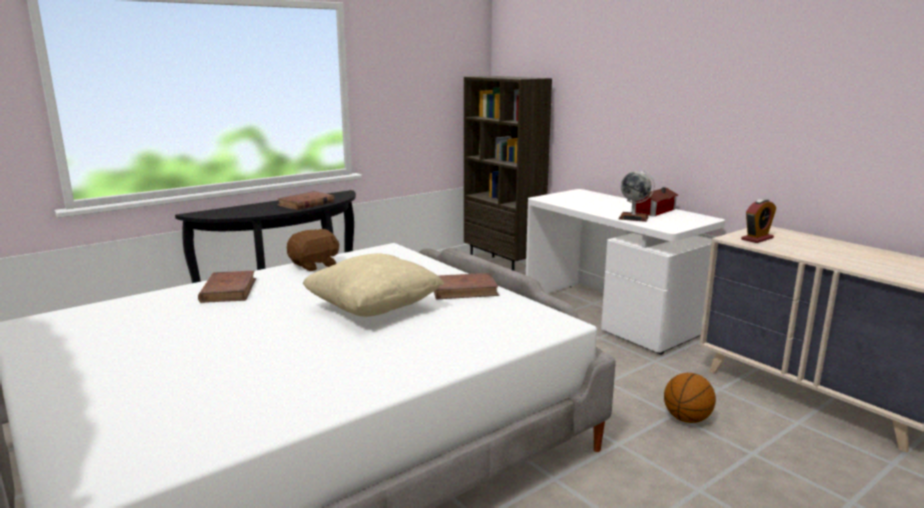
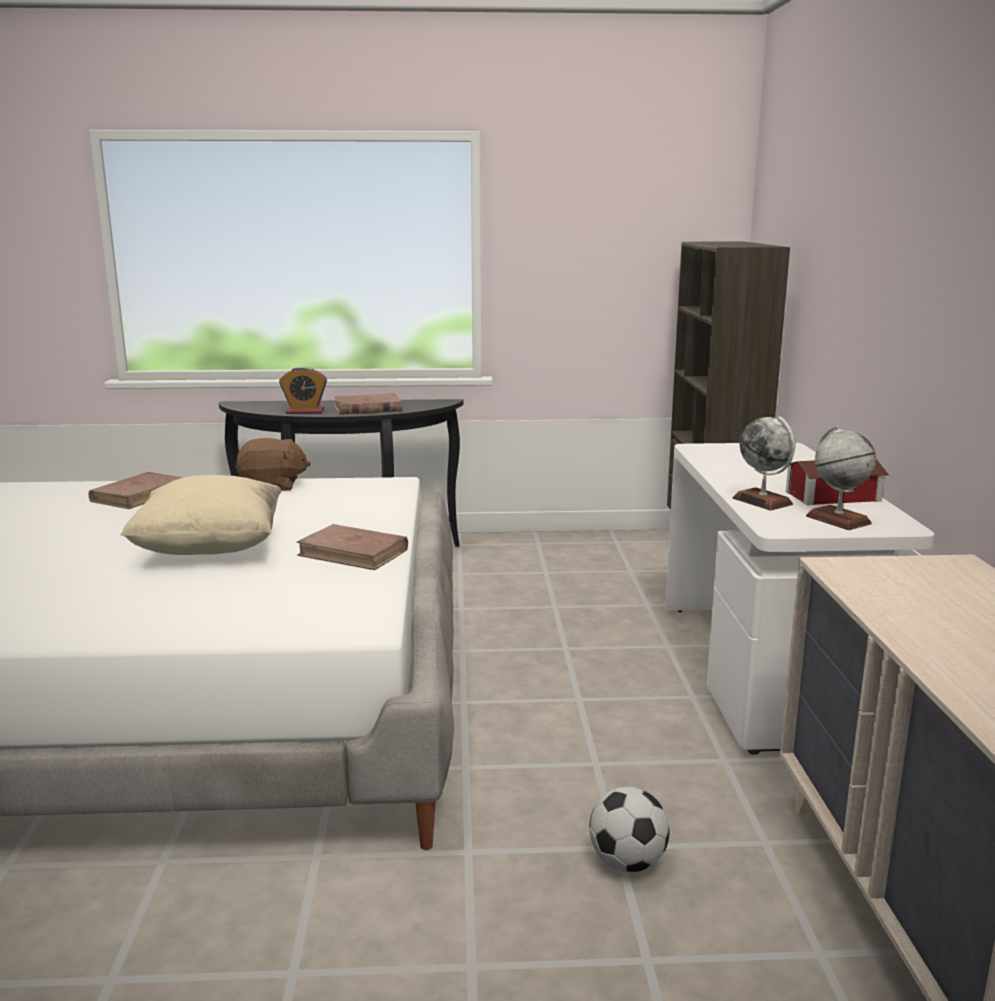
camera: 35 degrees right, 0 degrees up
(680, 220) = (837, 520): none -> globe
(687, 419) = (628, 863): basketball -> football
(757, 238) = (884, 576): alarm clock -> alarm clock (305, 412)

